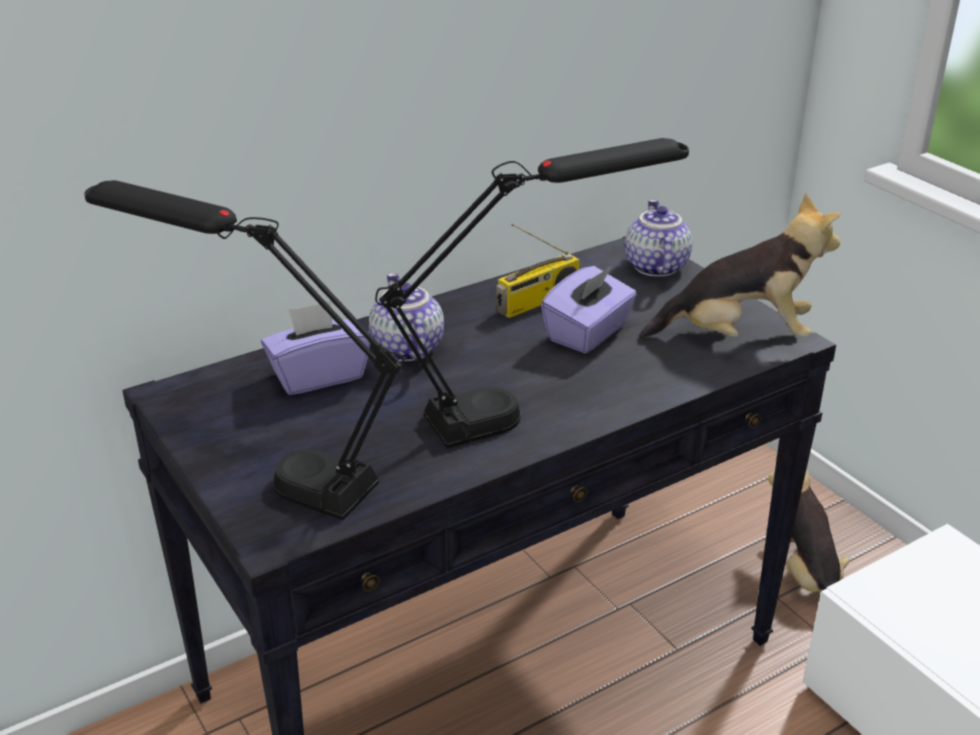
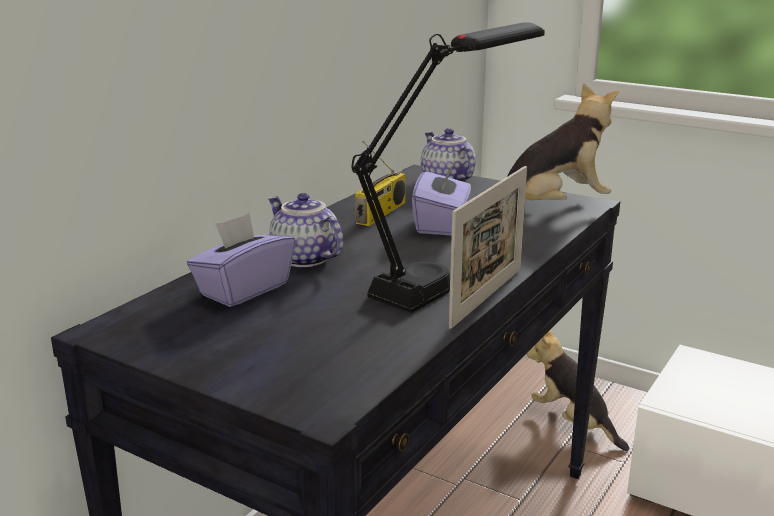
camera: 25 degrees left, 10 degrees down
(266, 468) = (262, 361): black table lamp -> none
(540, 448) = (487, 297): none -> picture frame

